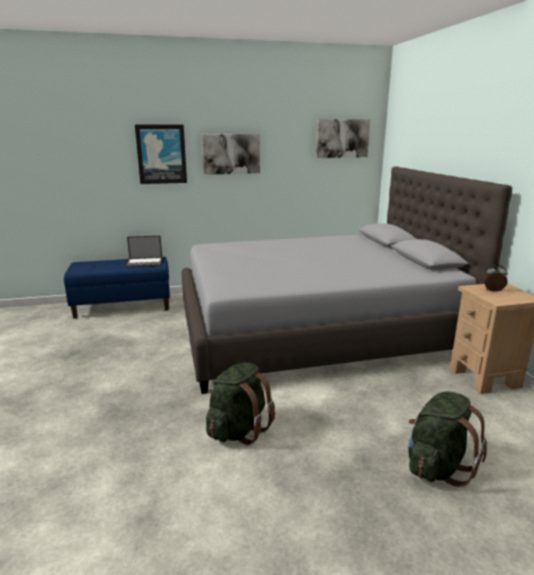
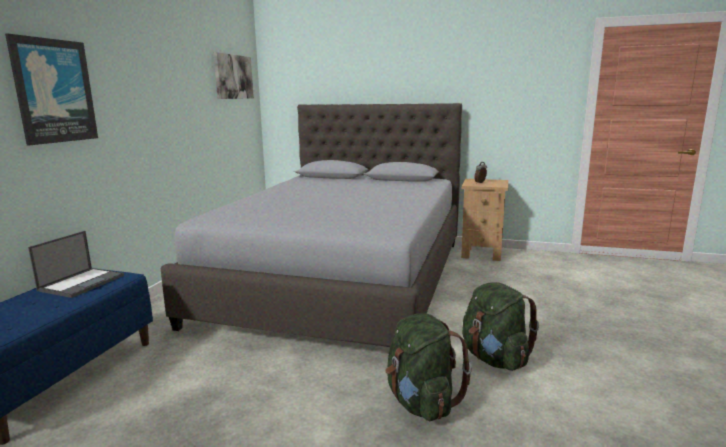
camera: 60 degrees left, 5 degrees down
(231, 154) = (142, 92): picture -> none
(437, 466) = (578, 298): green backpack -> green backpack (421, 402)

